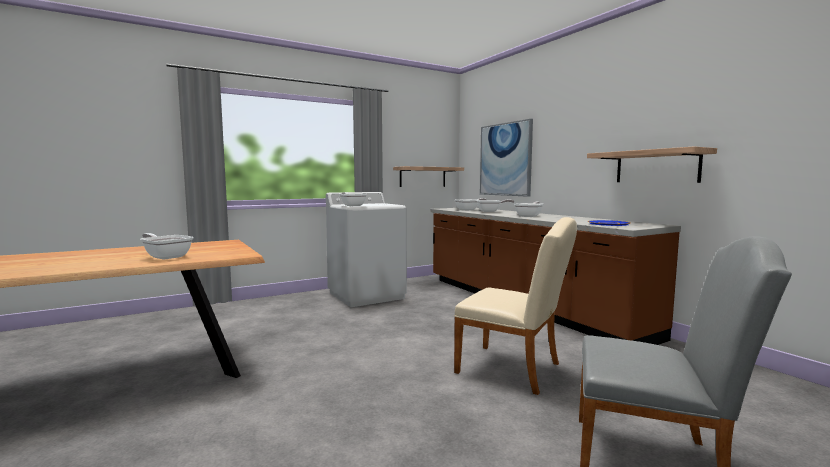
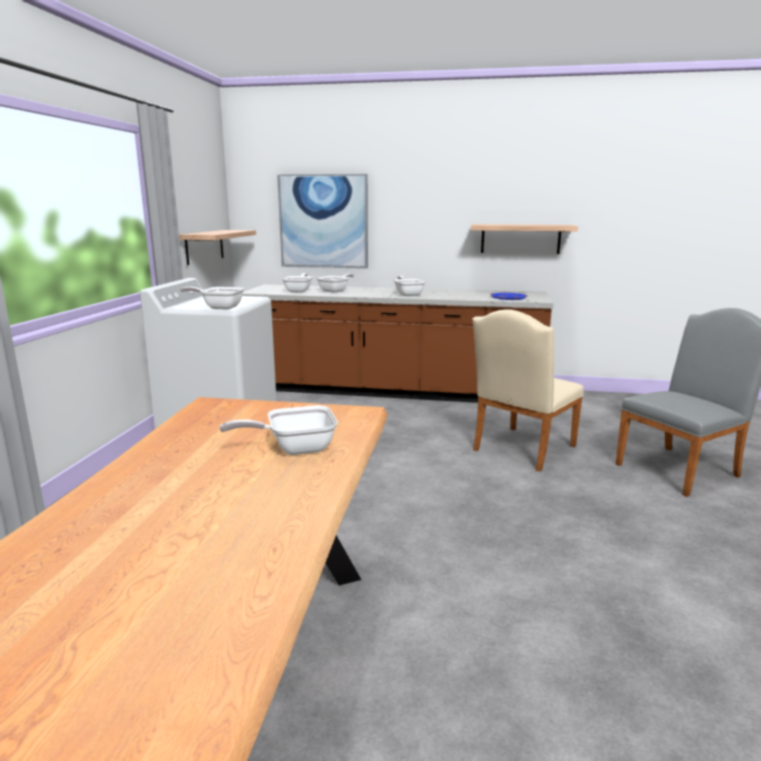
camera: 50 degrees left, 10 degrees up
(515, 370) = (520, 450): beige chair -> beige chair turned 150 degrees clockwise

